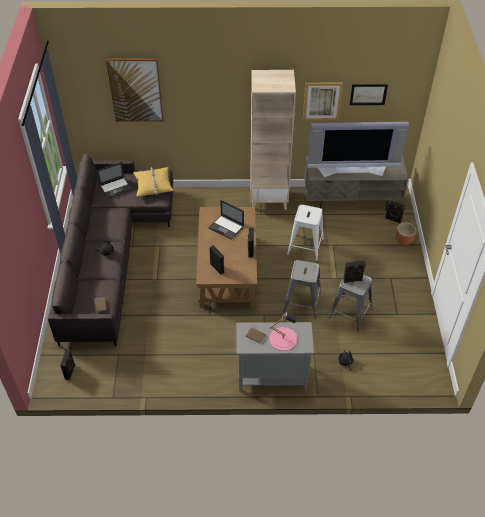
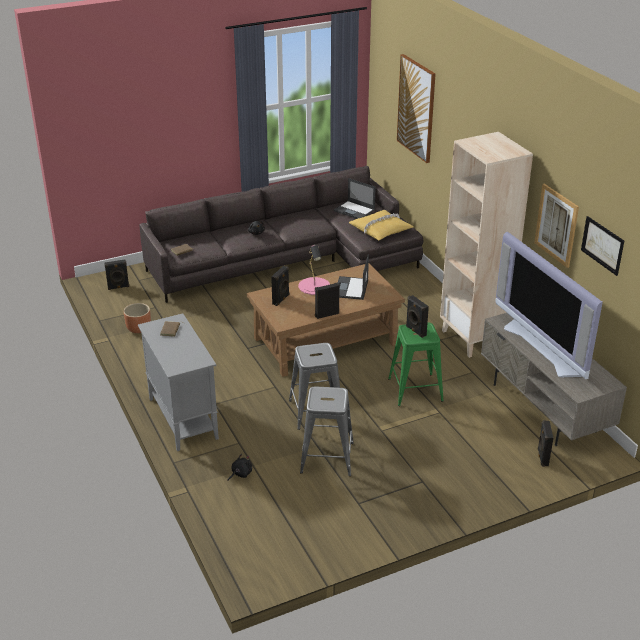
camera: 65 degrees right, 15 degrees down
(283, 338) = (177, 350): pink table lamp -> pink table lamp (314, 286)
(305, 247) = (415, 389): white stool -> green stool
(352, 280) = (327, 395): black speaker -> black speaker (415, 331)
(403, 240) = (509, 478): brown planter -> brown planter (138, 329)

